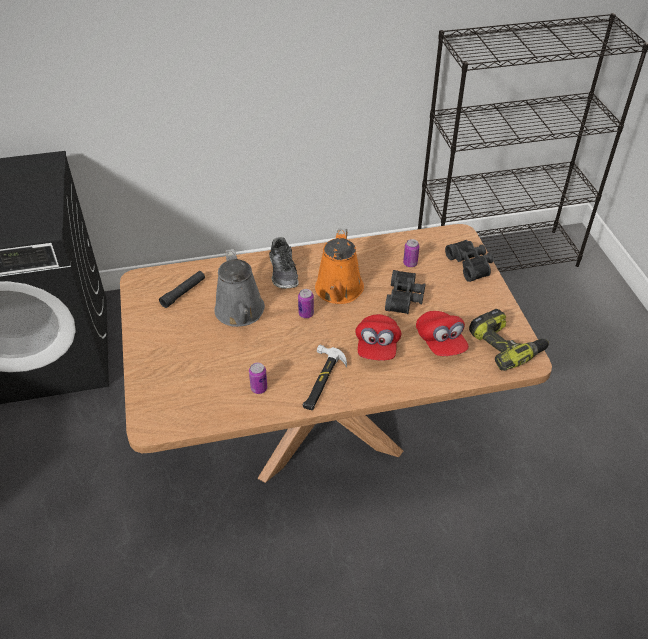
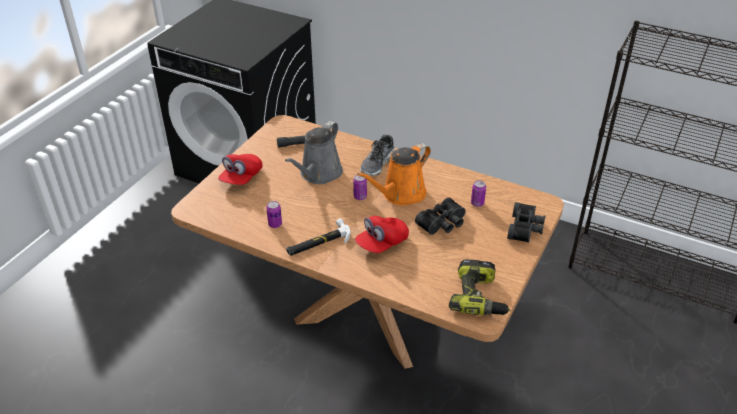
camera: 40 degrees right, 5 degrees down
(440, 342) = (431, 266): red cap -> red cap (241, 178)

